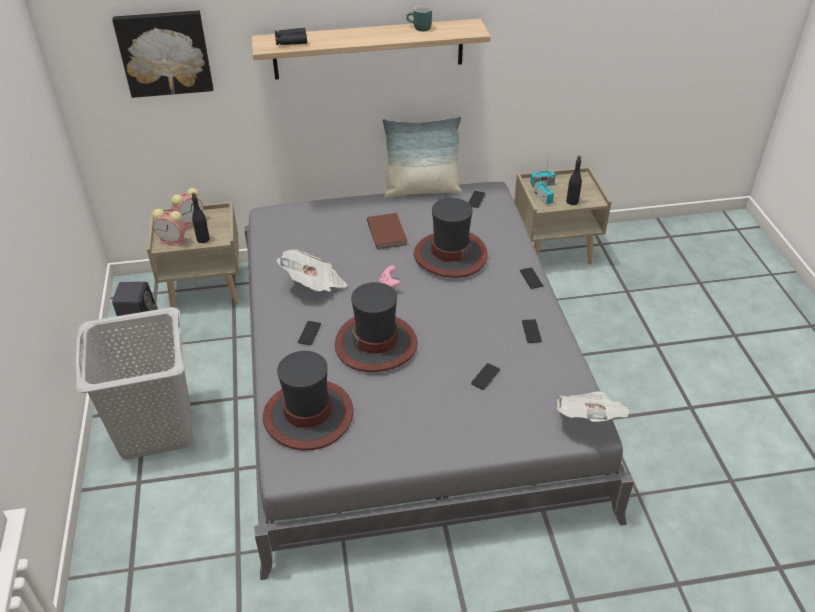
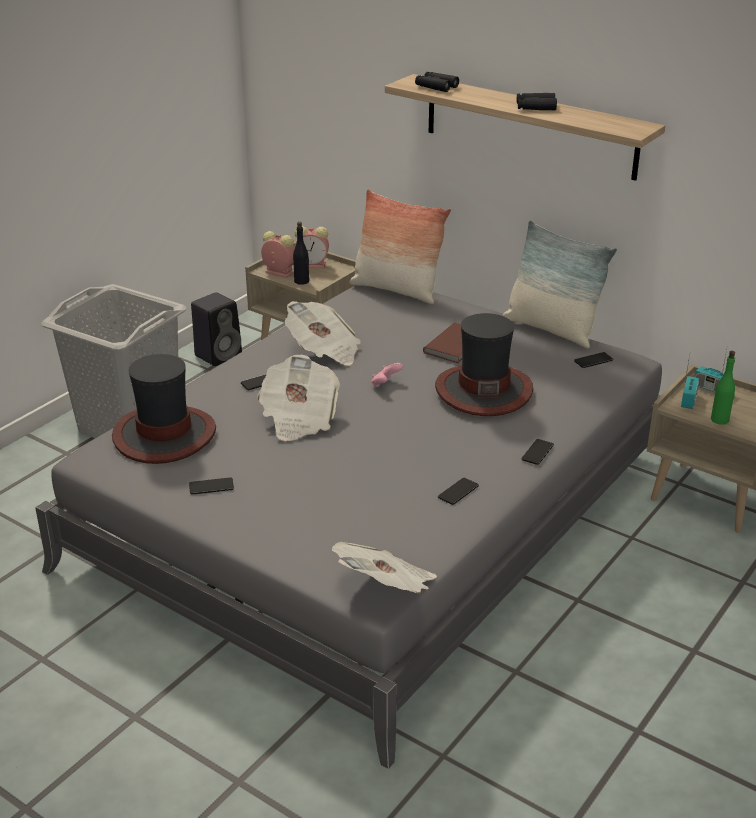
camera: 45 degrees right, 10 degrees down
(165, 53) = (334, 70): picture -> none
(174, 241) = (278, 272): alarm clock -> alarm clock turned 150 degrees clockwise
(287, 211) = (396, 290): none -> pillow
(376, 343) = (298, 418): hat -> newspaper
(386, 33) = (535, 107): none -> black binoculars
(419, 28) = (579, 113): turquoise mug -> none
(485, 377) = (350, 498): phone -> phone (211, 487)
(572, 201) = (720, 420): black bottle -> green bottle

